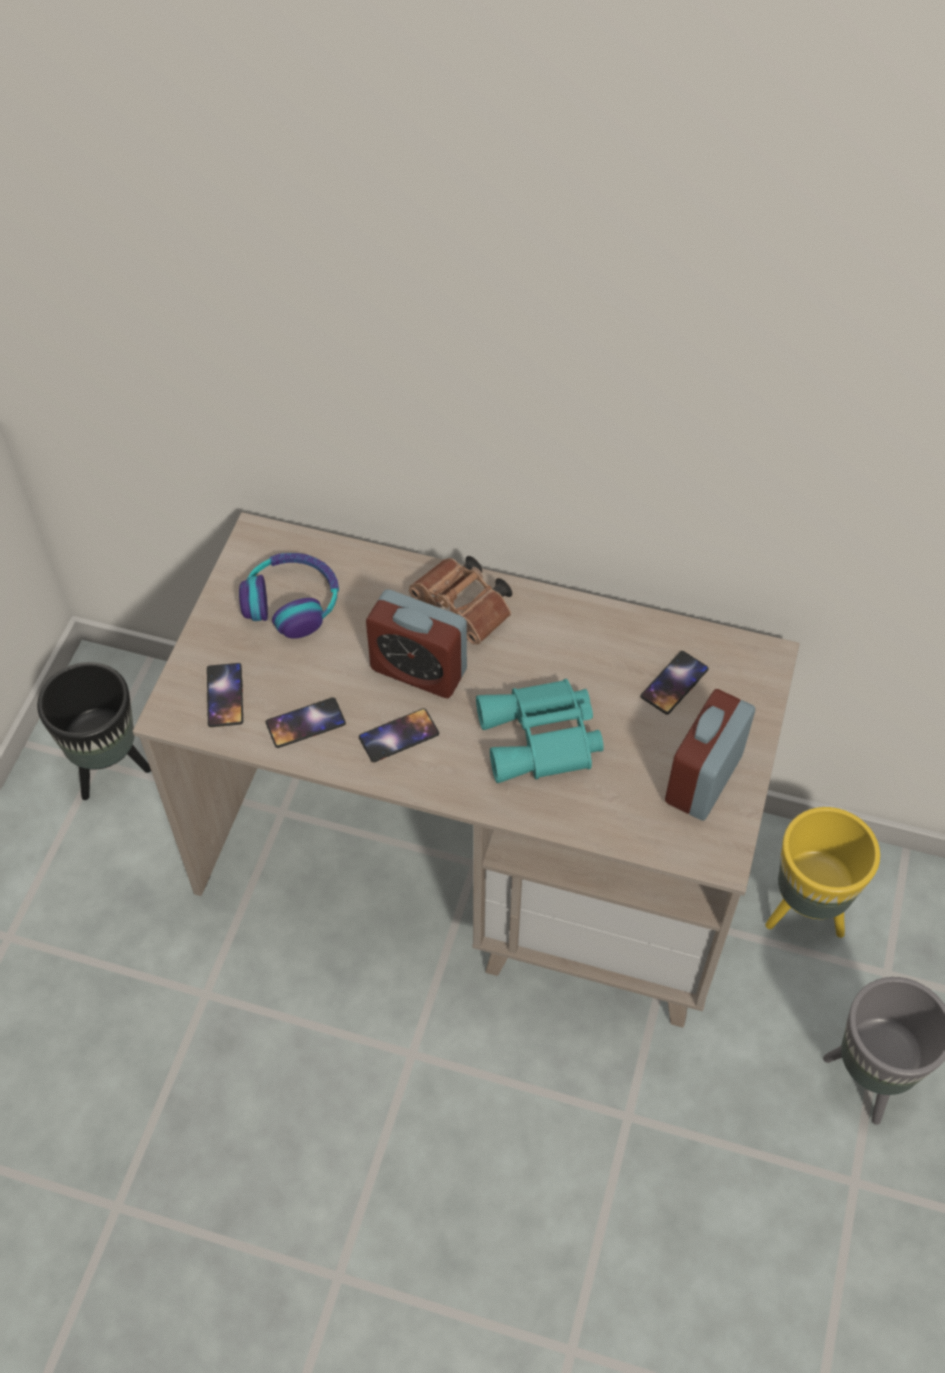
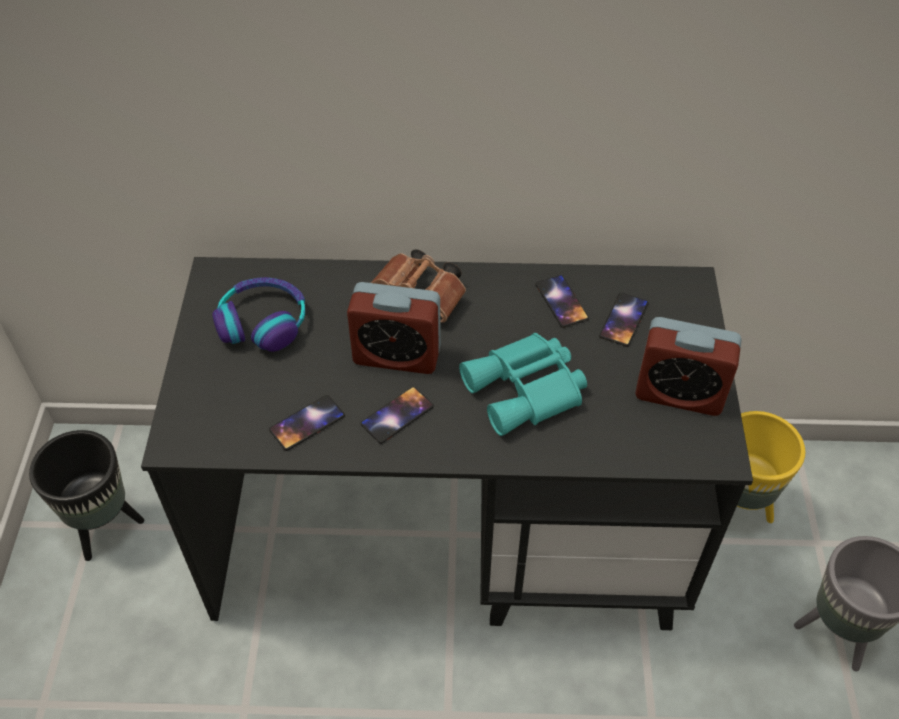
camera: 15 degrees left, 5 degrees down
(225, 695) = (223, 415): phone -> phone (561, 301)
(475, 856) = (451, 528): beige desk -> black desk
(703, 779) = (679, 393): alarm clock -> alarm clock turned 90 degrees counterclockwise

